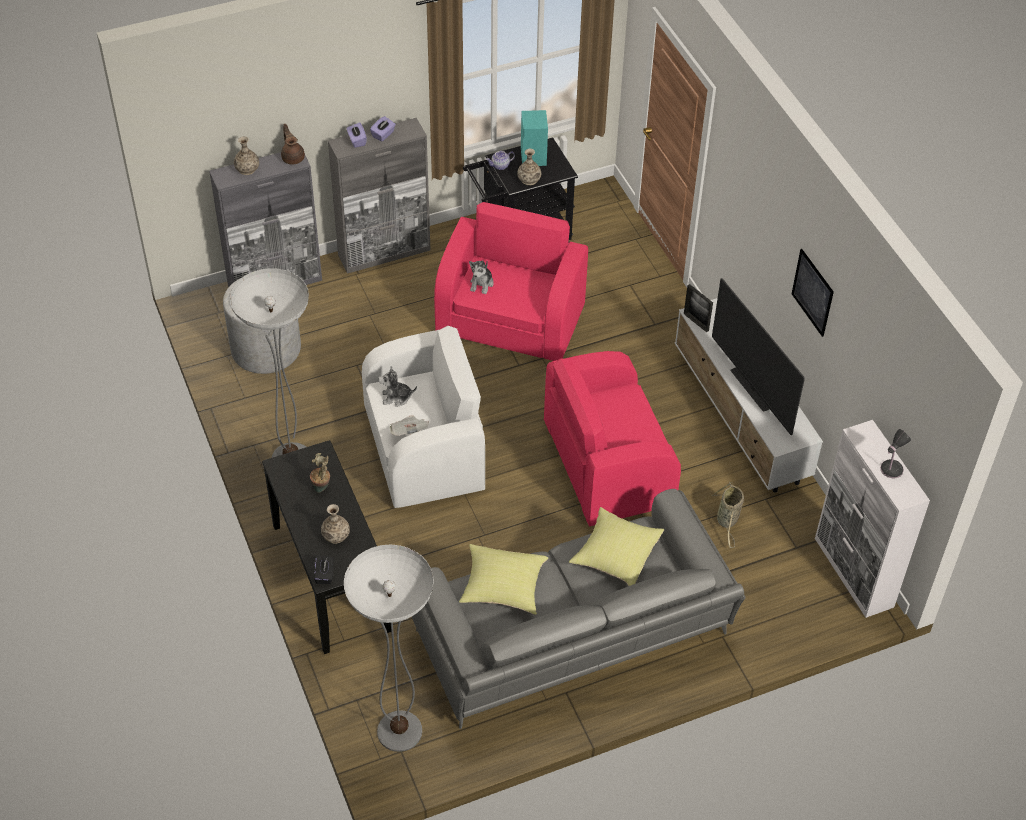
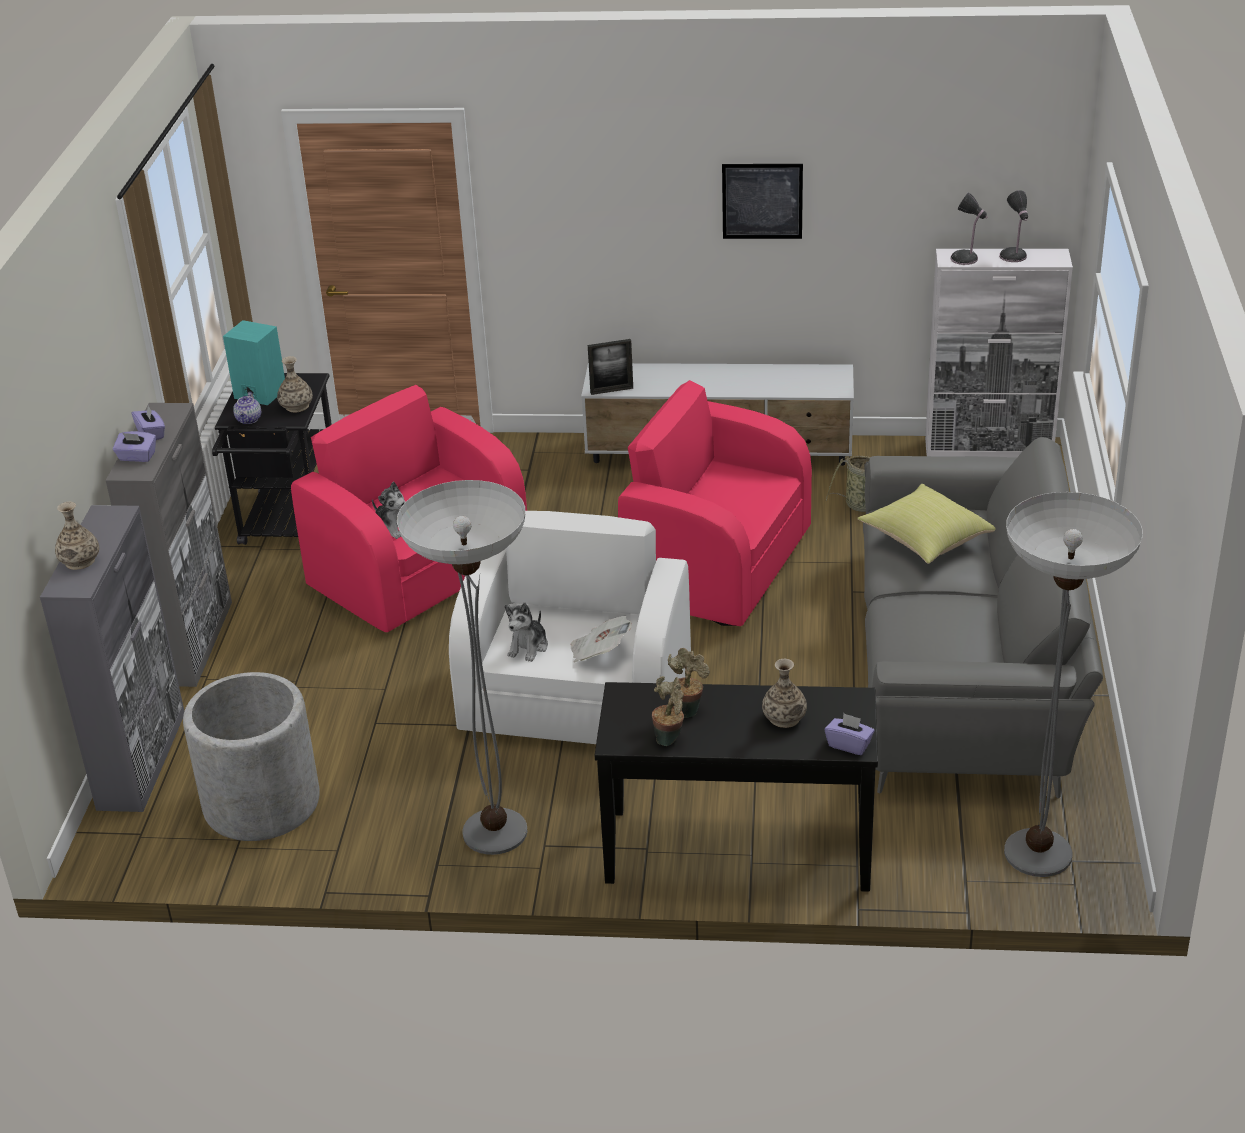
camera: 60 degrees left, 15 degrees down
(291, 488) = (670, 738): none -> potted plant
(293, 157) = (105, 516): brown teapot -> none
(324, 575) = (849, 745): black tissue box -> purple tissue box
(502, 588) = (922, 638): yellow pillow -> none
(606, 464) = (717, 565): pink armchair -> pink armchair turned 105 degrees clockwise
(751, 389) = (743, 384): television -> none
(866, 442) = (966, 259): none -> table lamp

